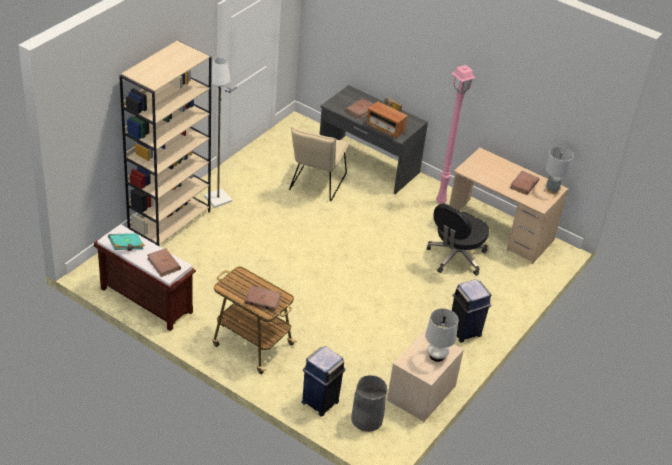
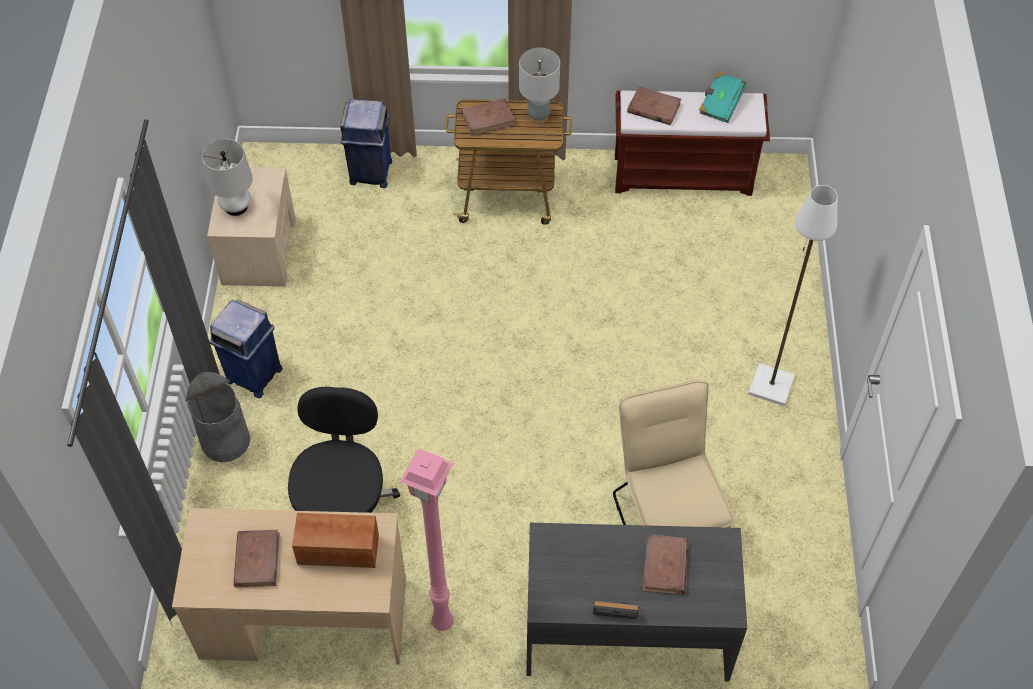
camera: 150 degrees right, 15 degrees up
(169, 222) = (786, 302): beige bookcase -> none
(366, 419) = (303, 183): grey trash can -> grey trash can (225, 441)
(385, 128) = (585, 546): radio -> radio (338, 550)
(552, 189) = (200, 581): grey table lamp -> grey table lamp (538, 116)

